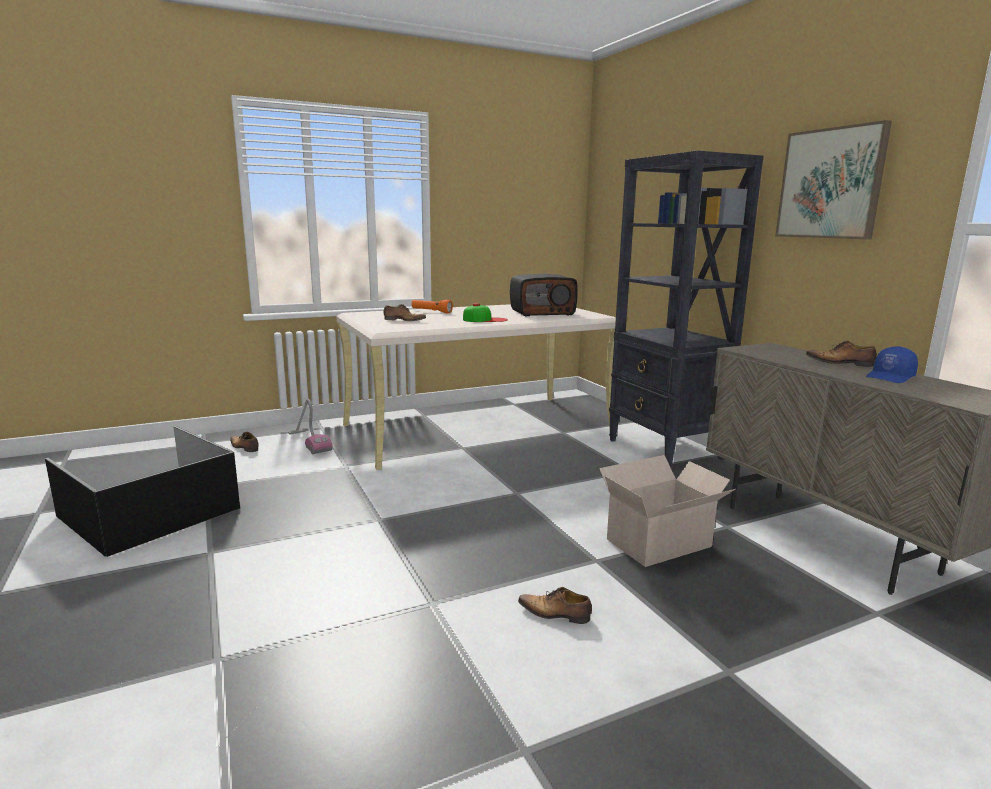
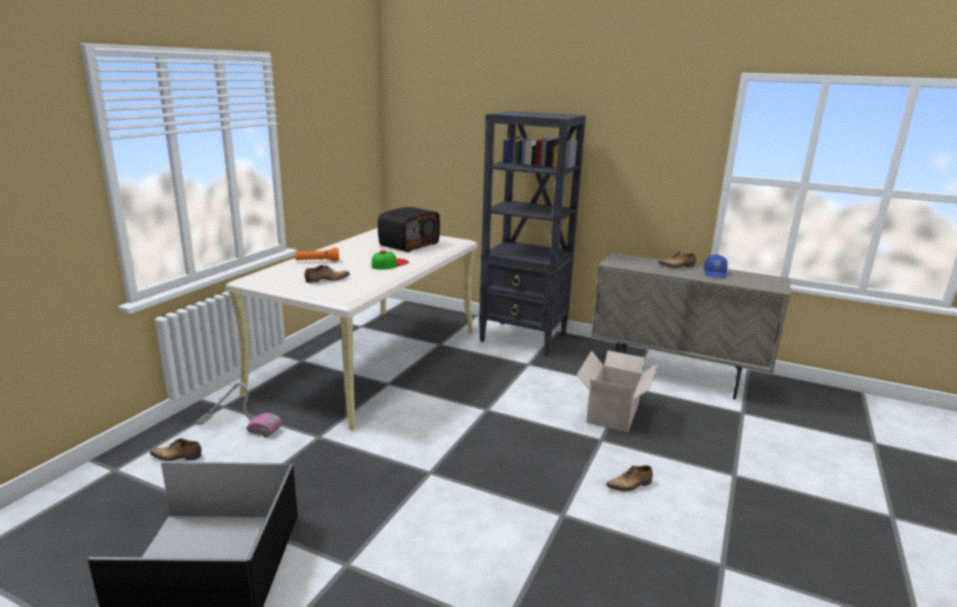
camera: 40 degrees left, 5 degrees up
(830, 184) = (638, 141): picture -> none

